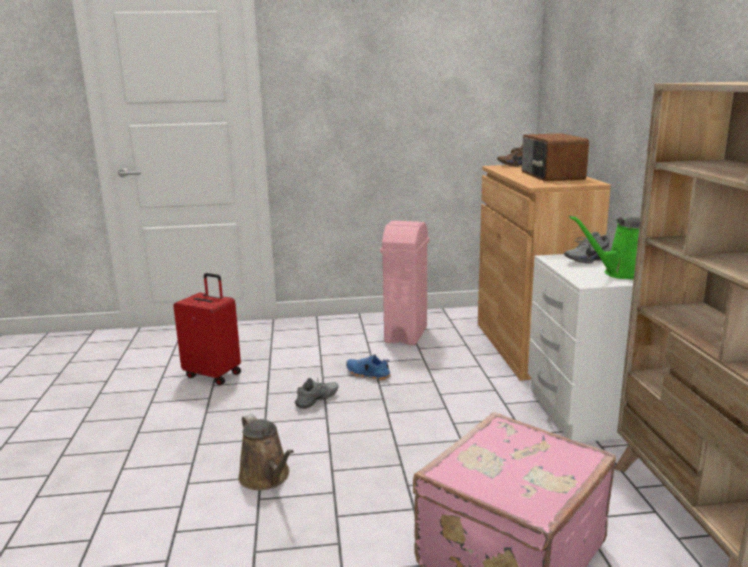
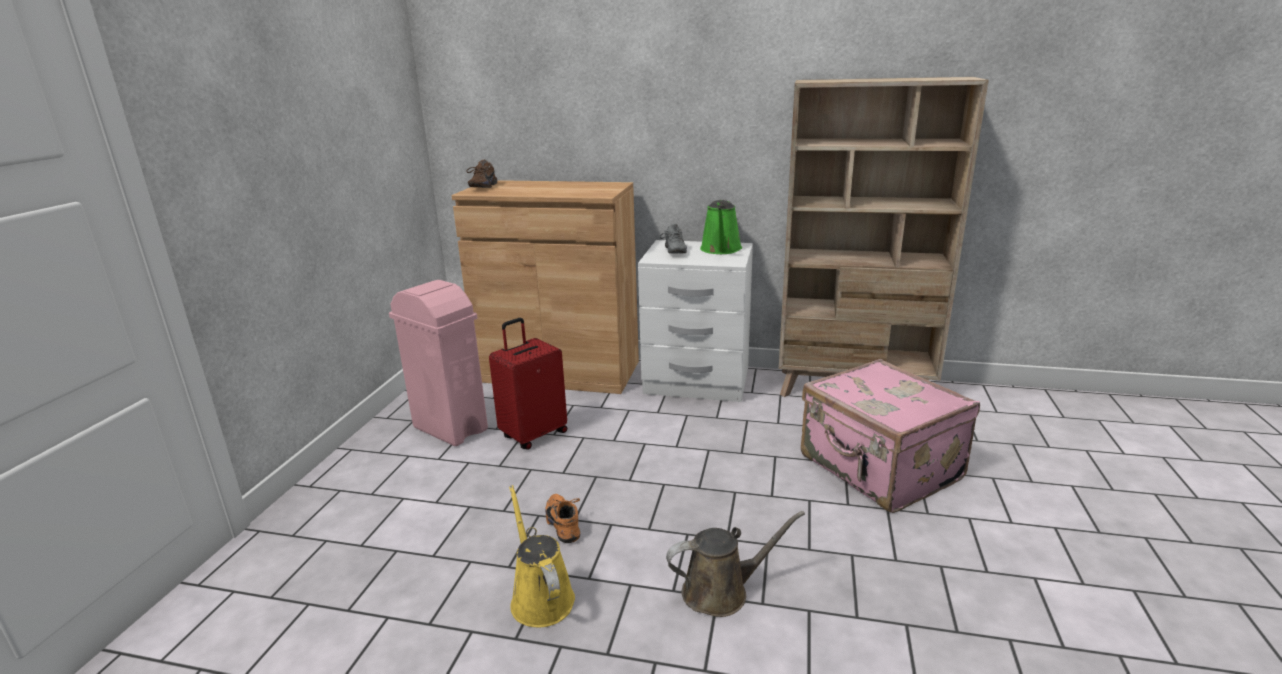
camera: 70 degrees left, 5 degrees up
(214, 374) = (391, 620): red suitcase -> red suitcase (533, 434)
(242, 410) = (540, 597): none -> yellow watering can
(318, 401) = (565, 524): grey shoe -> orange shoe
(367, 374) = (529, 475): blue shoe -> none
(551, 175) = (563, 187): radio -> none

